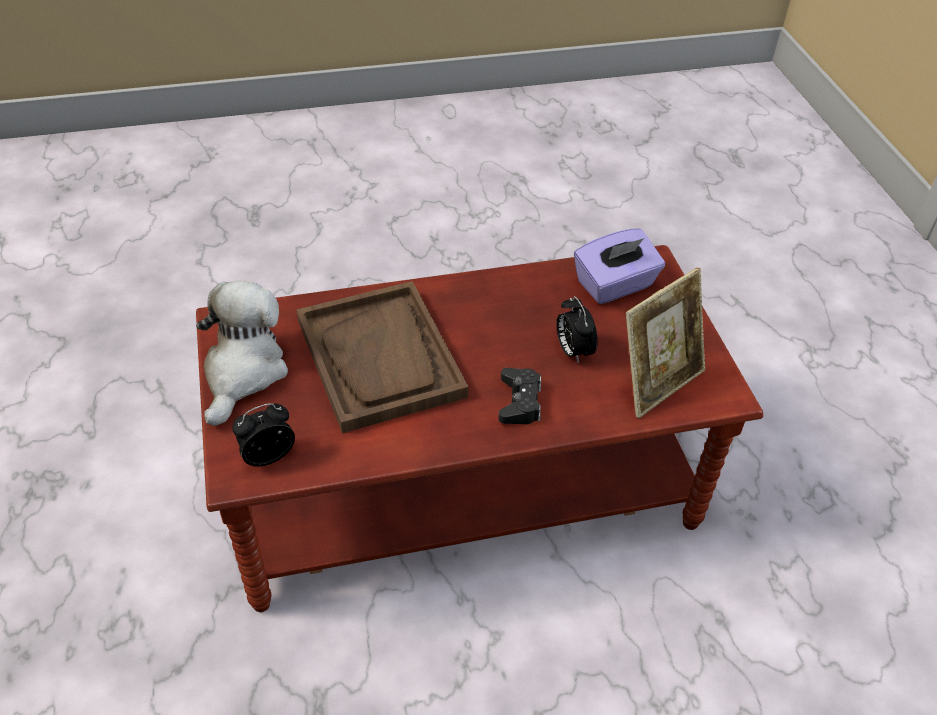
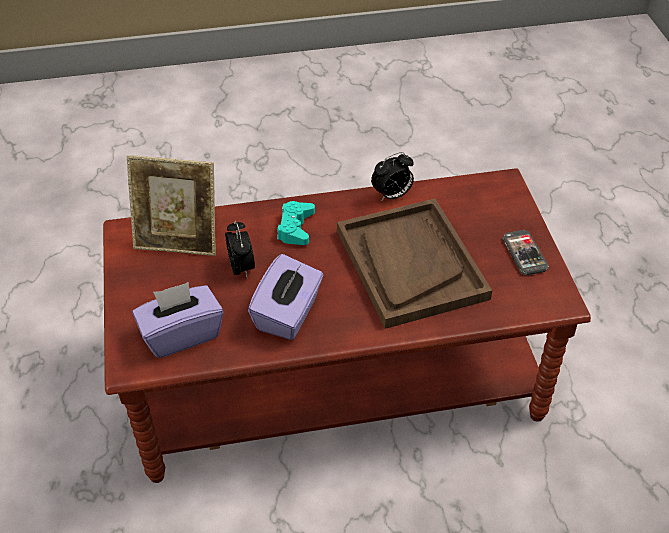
camera: 175 degrees left, 0 degrees up
(243, 372) = (524, 254): plush toy -> phone
(268, 455) = (485, 194): alarm clock -> alarm clock (392, 196)
(512, 304) = (288, 314): none -> purple tissue box
(520, 402) = (295, 228): black game controller -> turquoise game controller
(657, 382) = (178, 241): picture frame -> picture frame turned 135 degrees counterclockwise

